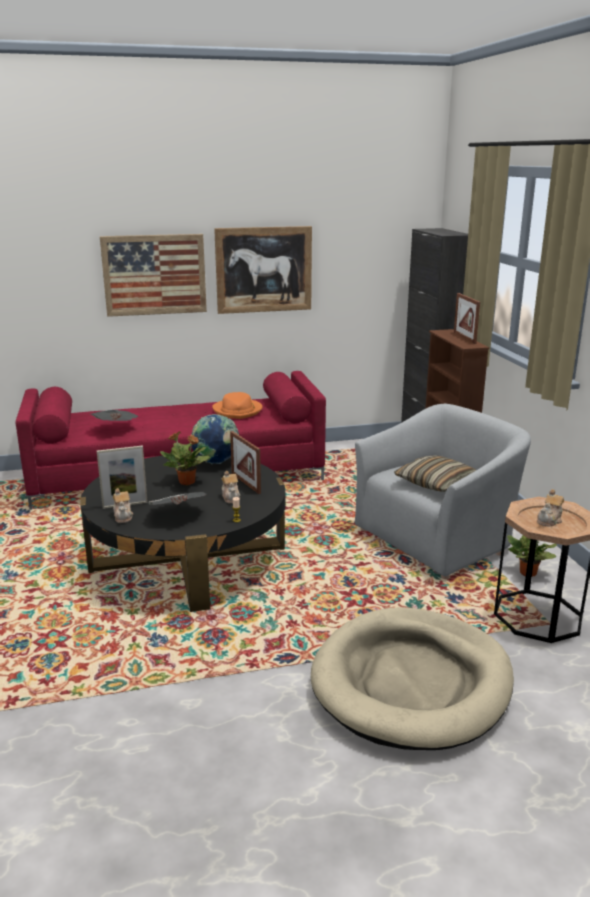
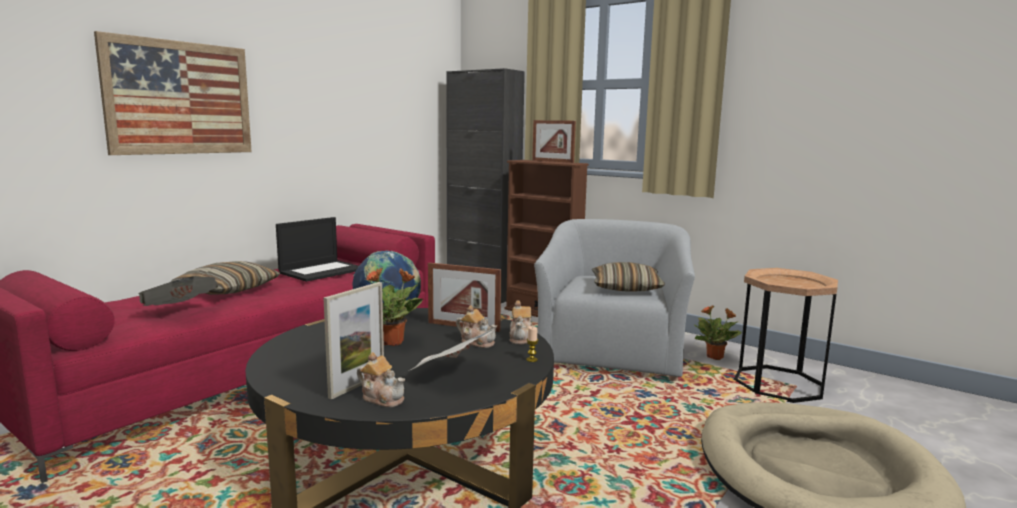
camera: 40 degrees left, 10 degrees down
(163, 416) = (228, 290): none -> pillow
(238, 411) = (322, 271): orange hat -> laptop
(264, 269) = (313, 103): picture -> none
(549, 520) = (787, 282): teapot -> teapot (521, 338)

